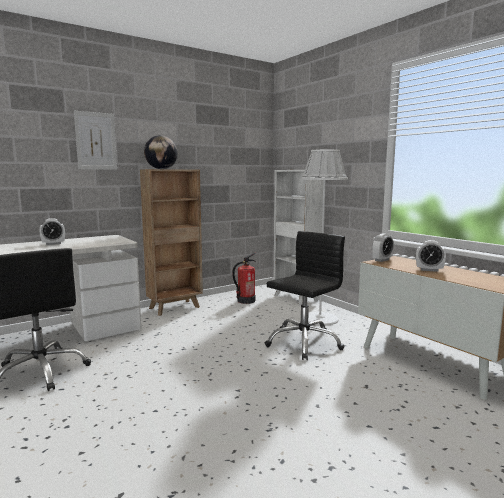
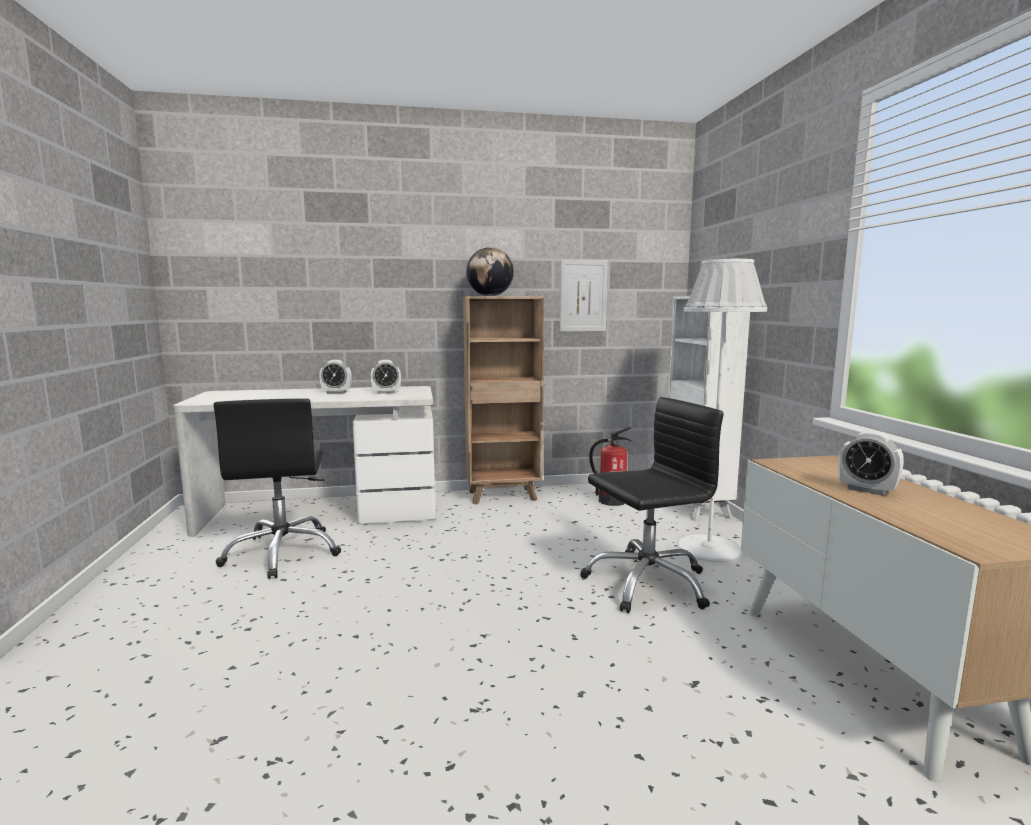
camera: 25 degrees right, 0 degrees up
(96, 141) = (406, 258): picture -> picture (583, 295)
(382, 260) = (794, 460): alarm clock -> alarm clock (386, 392)

